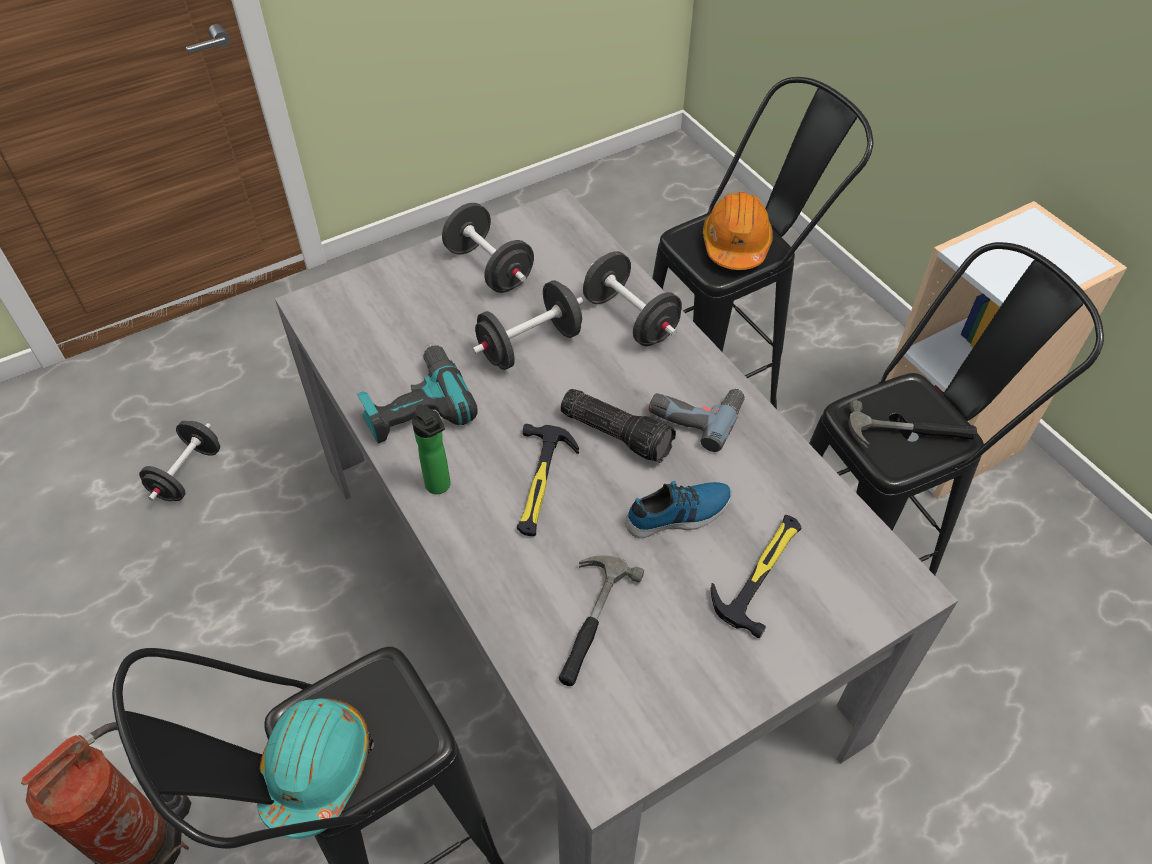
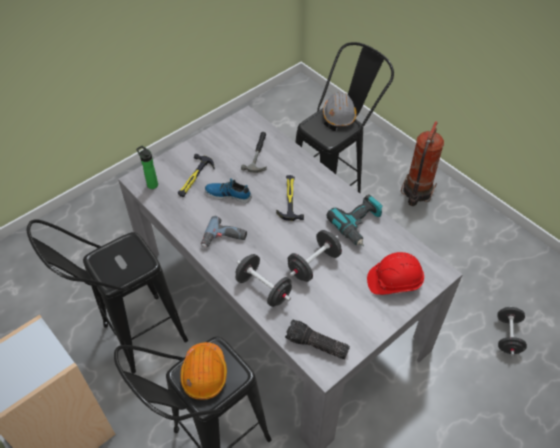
camera: 170 degrees right, 0 degrees up
(316, 769) = (339, 115): turquoise hard hat -> grey hard hat
(398, 301) = (394, 281): none -> red hard hat
(440, 487) = (332, 191): bottle -> bottle (151, 184)
(489, 268) = (352, 312): black dumbbell -> none
(617, 433) = (260, 225): flashlight -> flashlight (316, 345)
(679, 515) = (228, 194): shoe -> shoe turned 45 degrees clockwise
(910, 433) = (118, 257): hammer -> none

